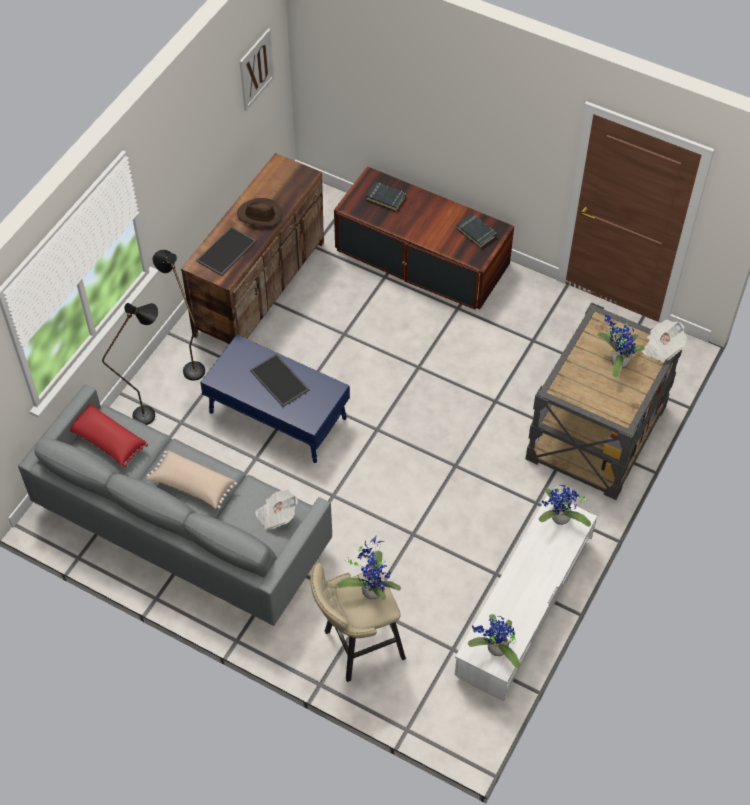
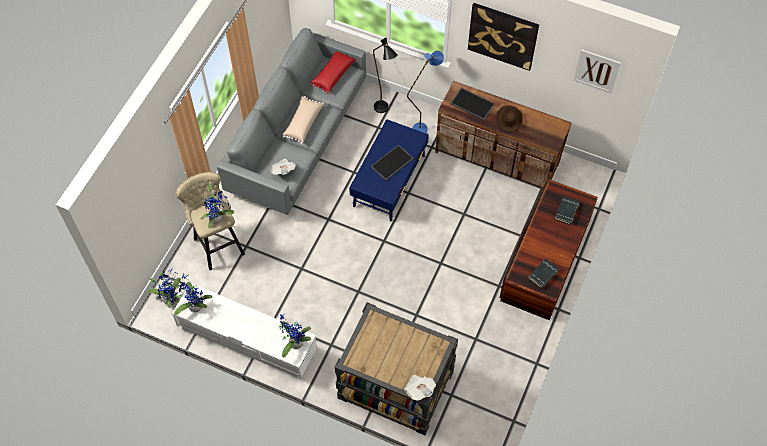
camera: 85 degrees right, 5 degrees up
(181, 150) = (503, 36): none -> picture
(189, 366) = (424, 126): black floor lamp -> blue floor lamp
(617, 361) = (403, 357): potted plant -> potted plant (170, 298)

